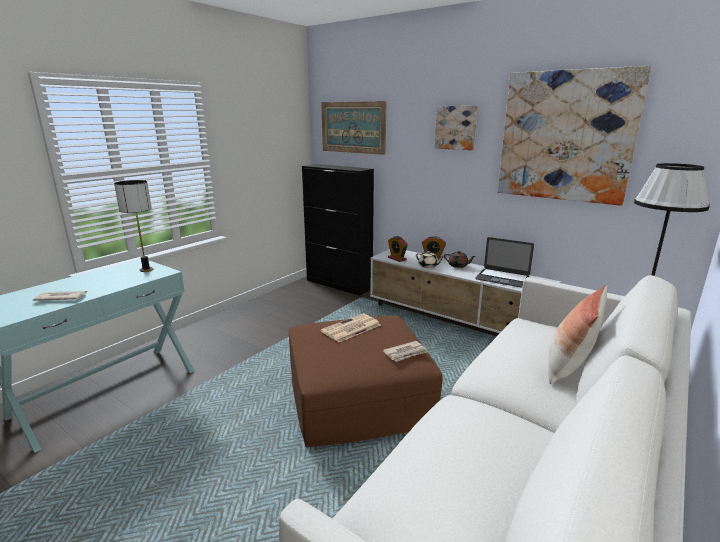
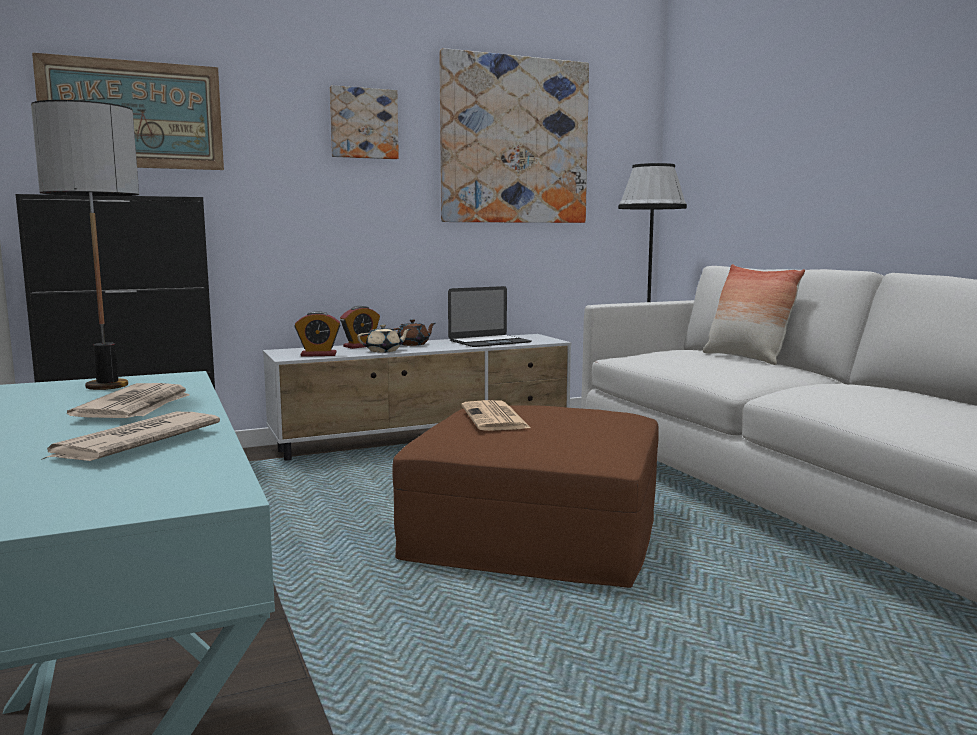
camera: 60 degrees left, 10 degrees down
(406, 353) = (606, 411): newspaper -> newspaper (137, 408)

